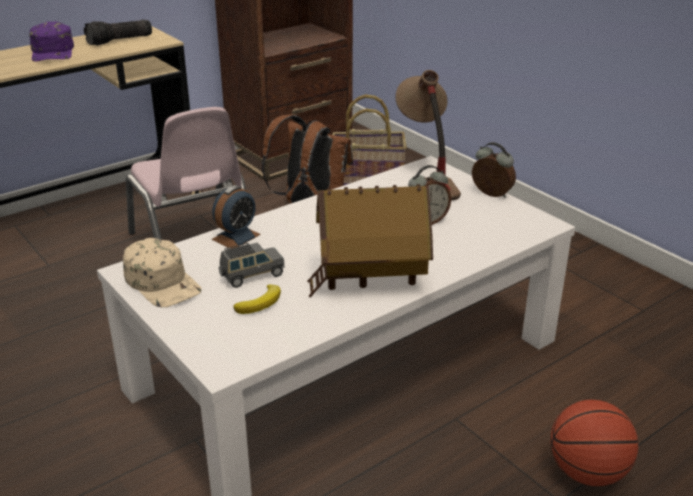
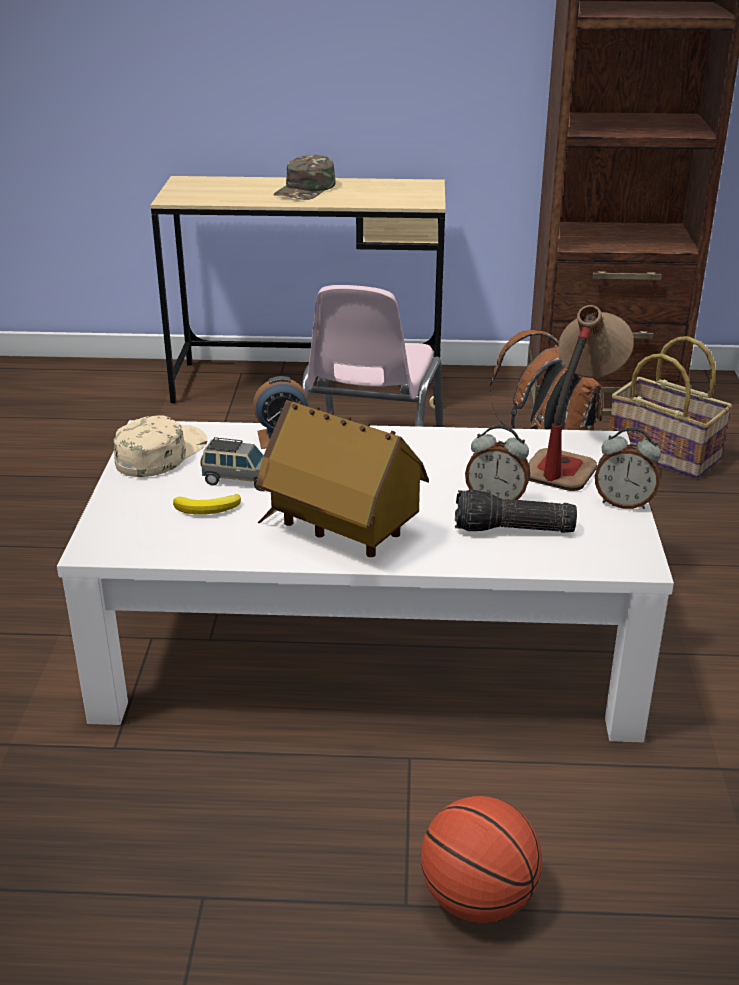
camera: 40 degrees right, 0 degrees up
(53, 52) = (306, 189): purple cap -> green cap
(120, 41) = (385, 192): flashlight -> flashlight (512, 530)
(163, 282) = (160, 453): beige cap -> beige cap turned 150 degrees counterclockwise
(490, 195) = (624, 503): alarm clock -> alarm clock turned 120 degrees clockwise

